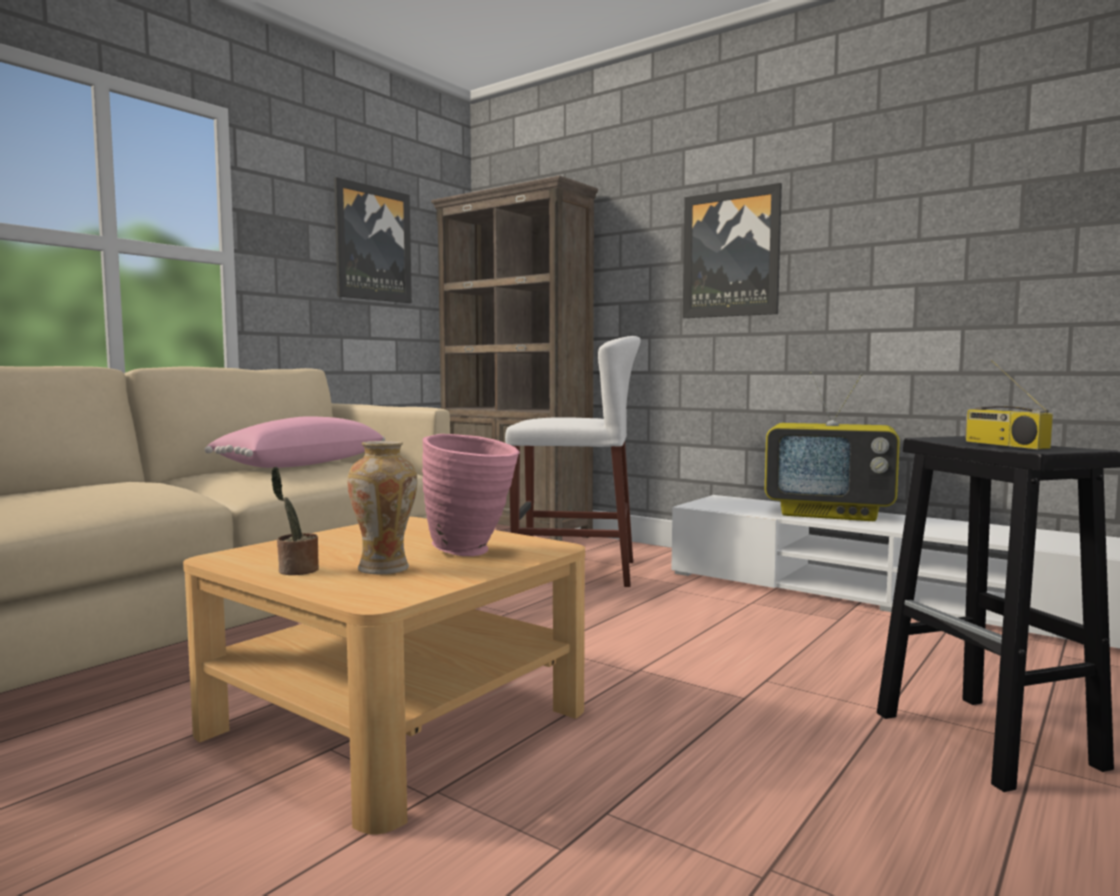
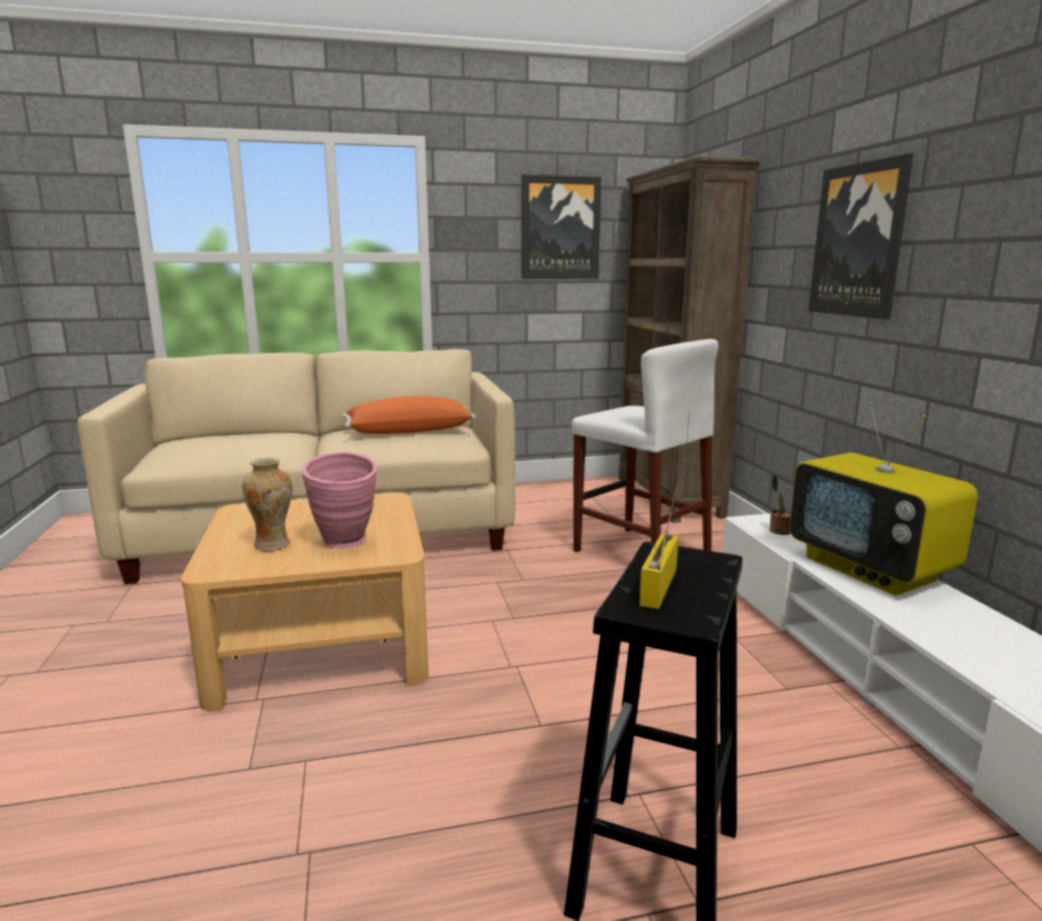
camera: 40 degrees right, 10 degrees up
(296, 571) = (238, 532): potted plant -> potted plant (778, 531)
(300, 465) = (409, 431): pink pillow -> orange pillow

